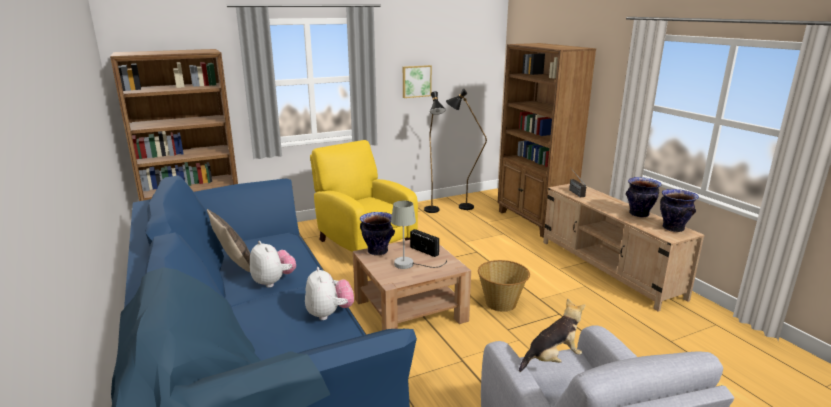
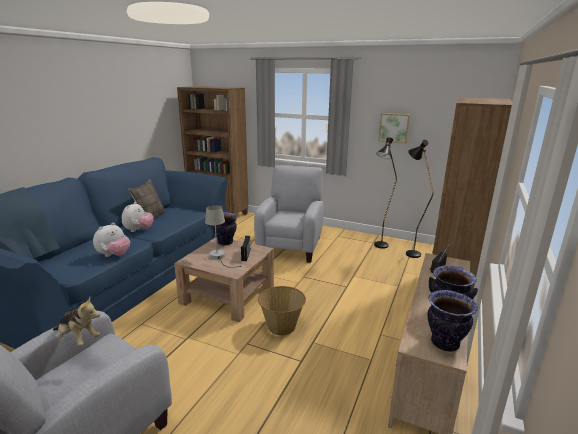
camera: 50 degrees right, 0 degrees up
(363, 243) = (291, 245): yellow armchair -> grey armchair

